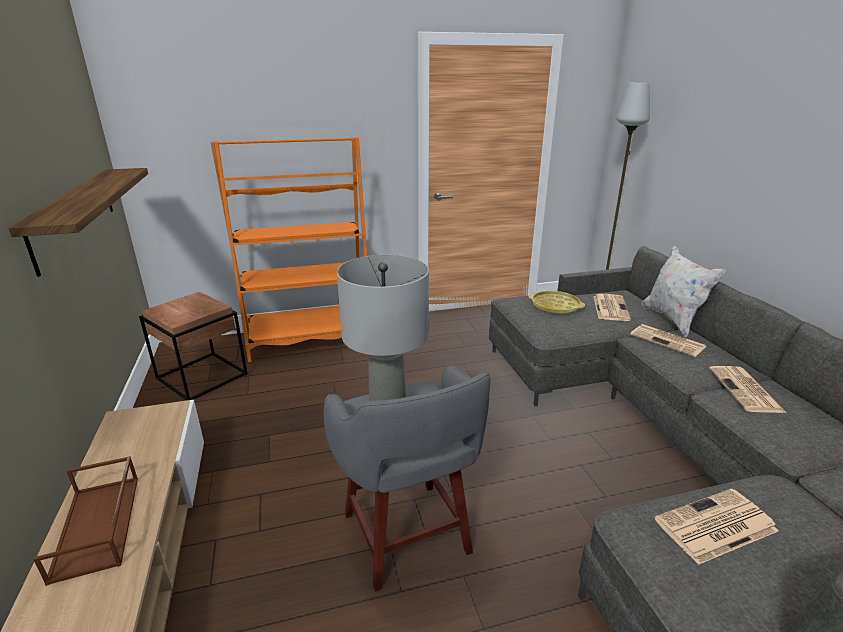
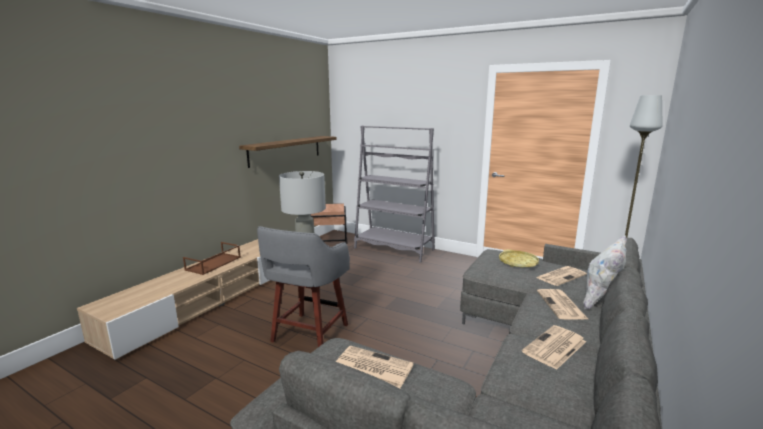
camera: 45 degrees right, 10 degrees down
(309, 340) = (394, 249): orange bookcase -> grey bookcase

